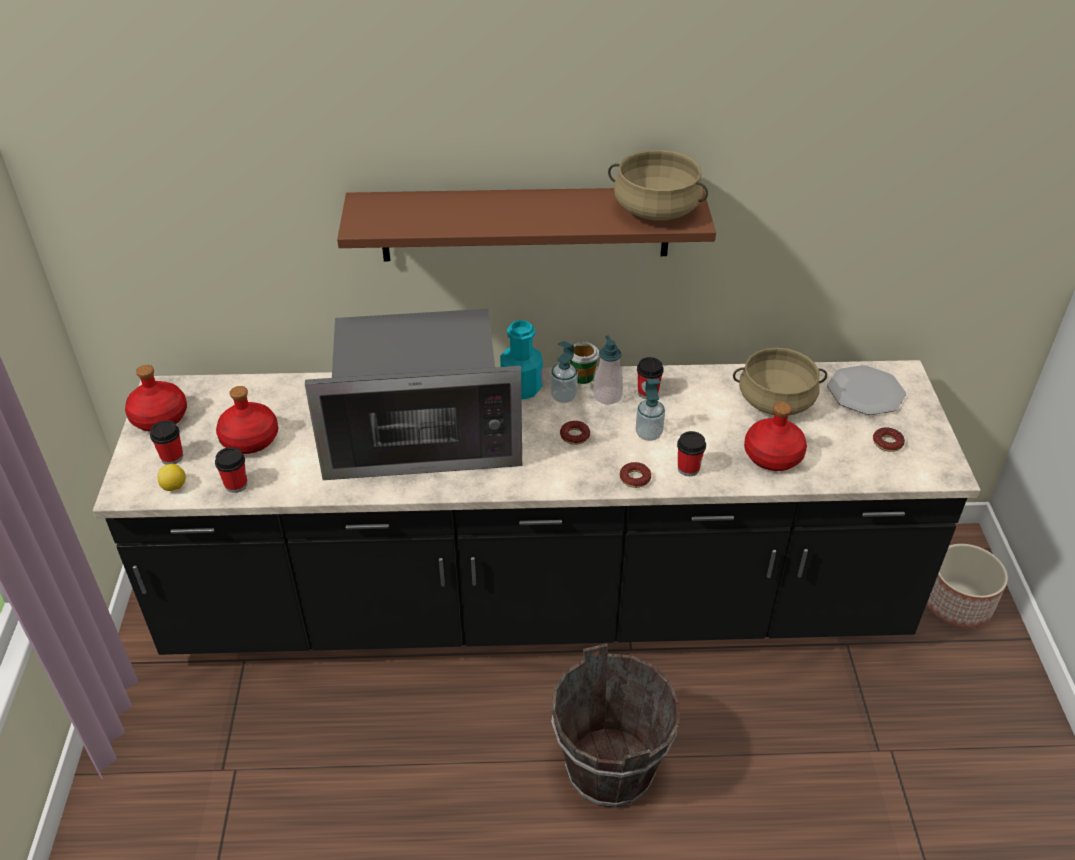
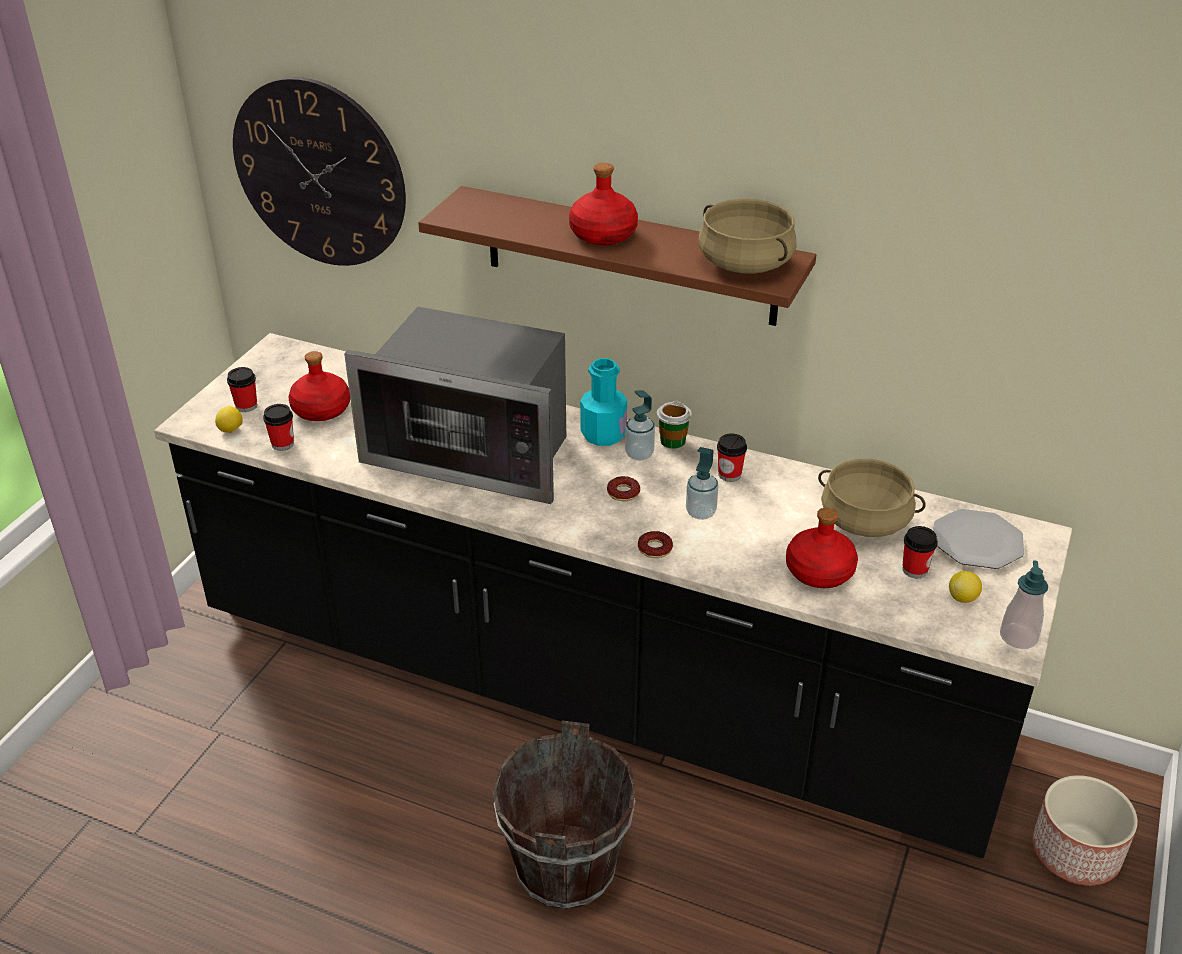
camera: 25 degrees right, 5 degrees down
(159, 417) = (259, 370): red bottle -> red bottle (603, 234)
(184, 210) = (319, 173): none -> wall clock
(607, 396) = (685, 466): soap dispenser -> soap dispenser (1018, 637)
(688, 468) = (717, 556): cup -> cup (914, 570)
(887, 443) = (963, 598): donut -> lemon

